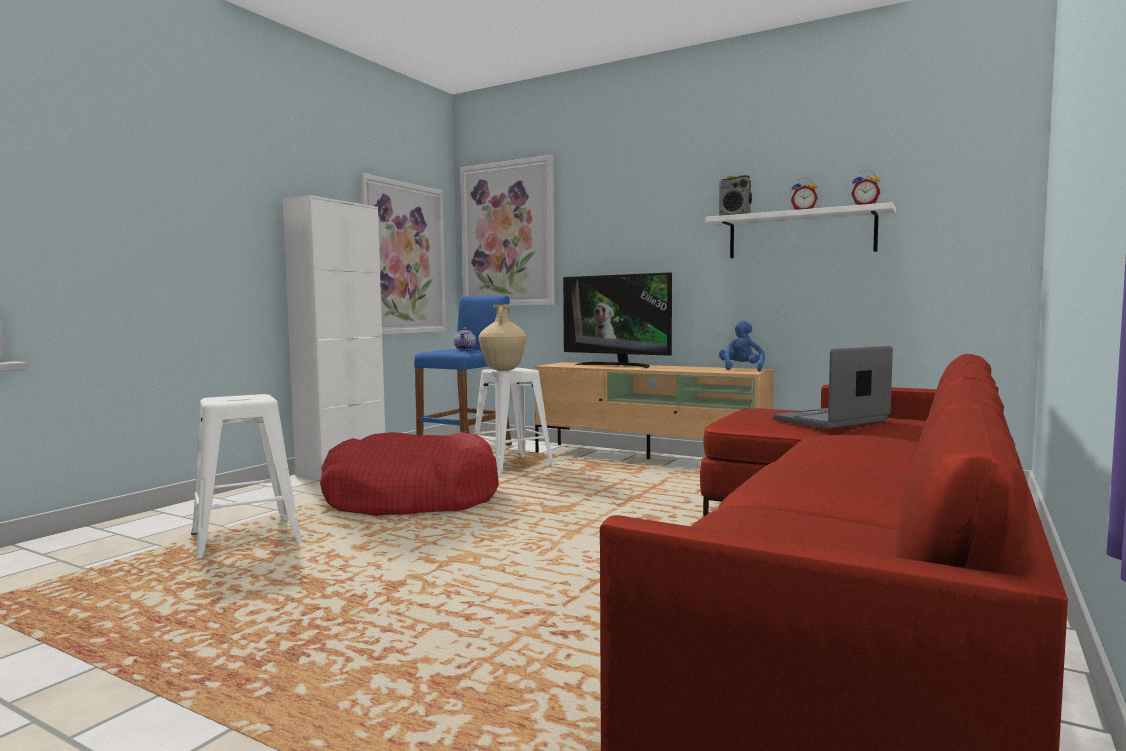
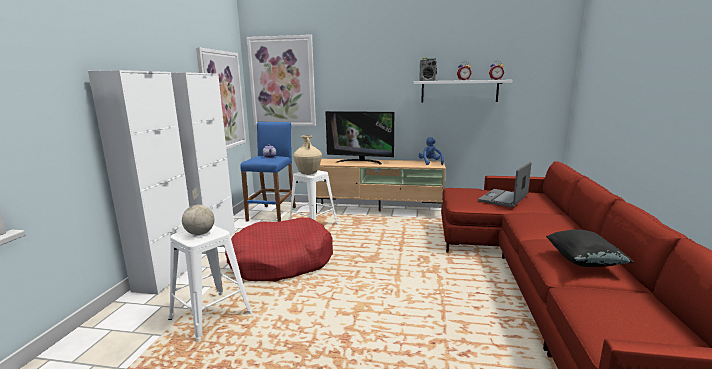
camera: 20 degrees left, 10 degrees up
(239, 399) = (200, 233): none -> globe
(241, 495) = (166, 276): none -> white cabinet
(826, 480) = (583, 262): none -> black pillow

